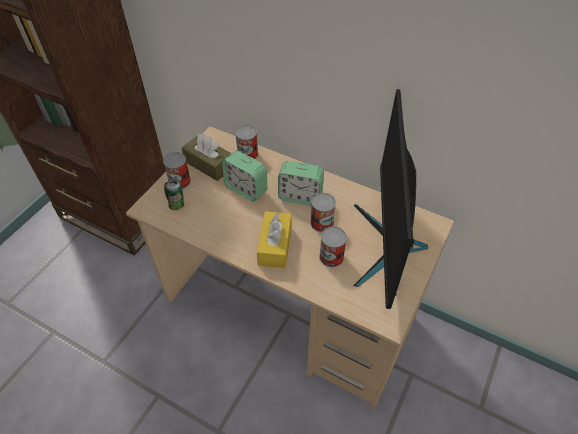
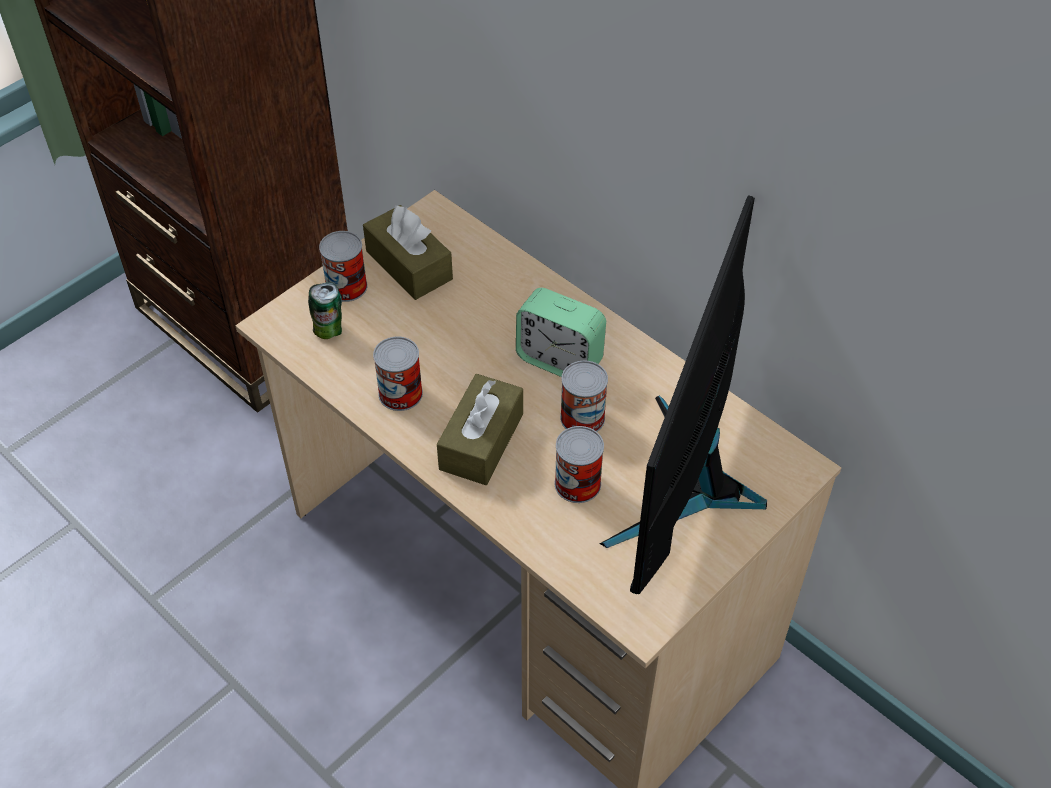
camera: 15 degrees right, 0 degrees up
(246, 189) = (463, 325): alarm clock -> none
(247, 154) = (488, 258): can -> can (400, 393)
(275, 246) = (481, 441): yellow tissue box -> brown tissue box

